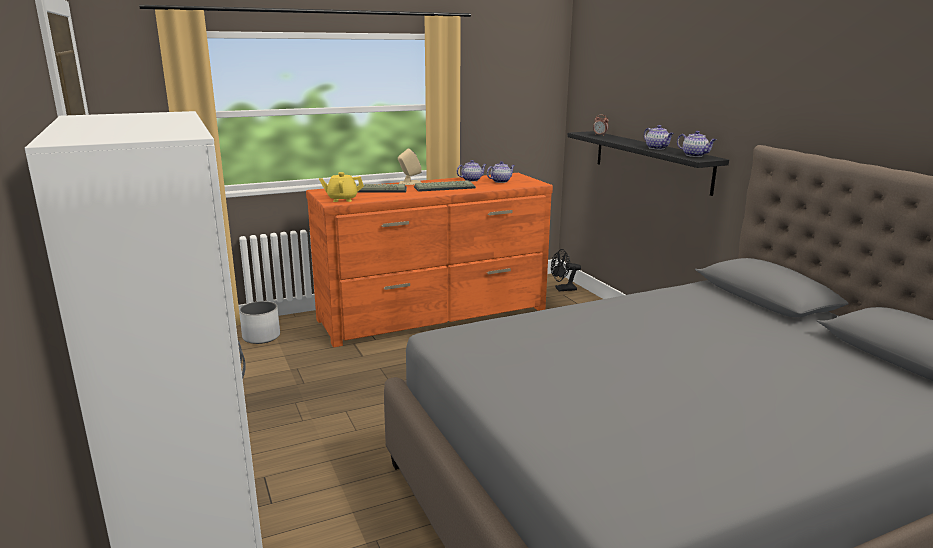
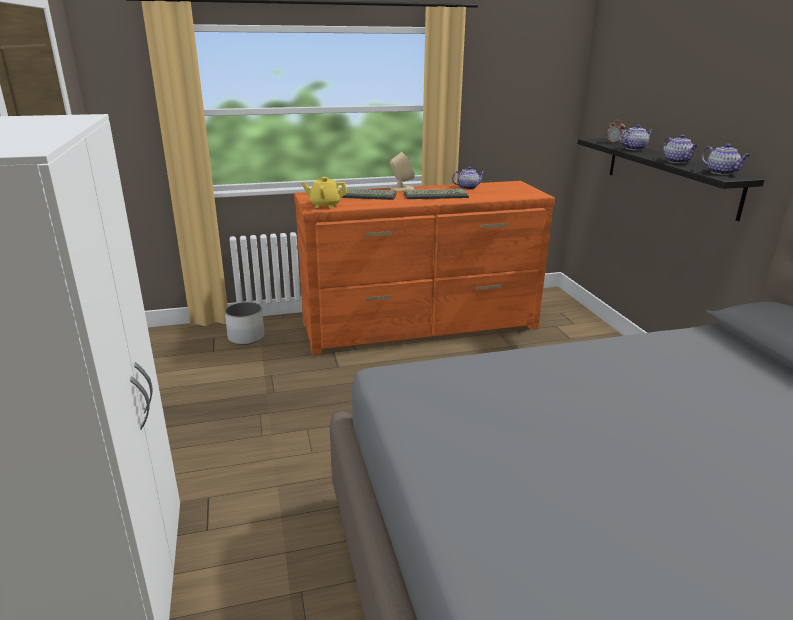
camera: 10 degrees right, 5 degrees up
(501, 181) = (499, 190): teapot -> teapot (634, 148)
(562, 289) = (561, 306): black fan -> none

